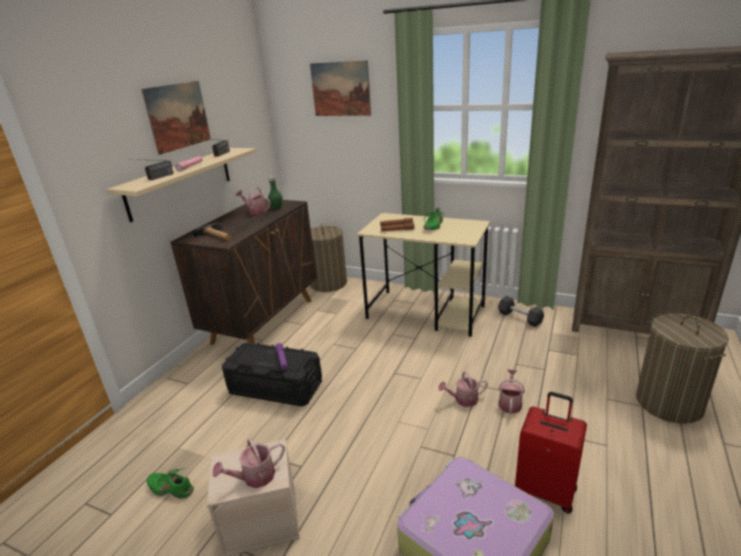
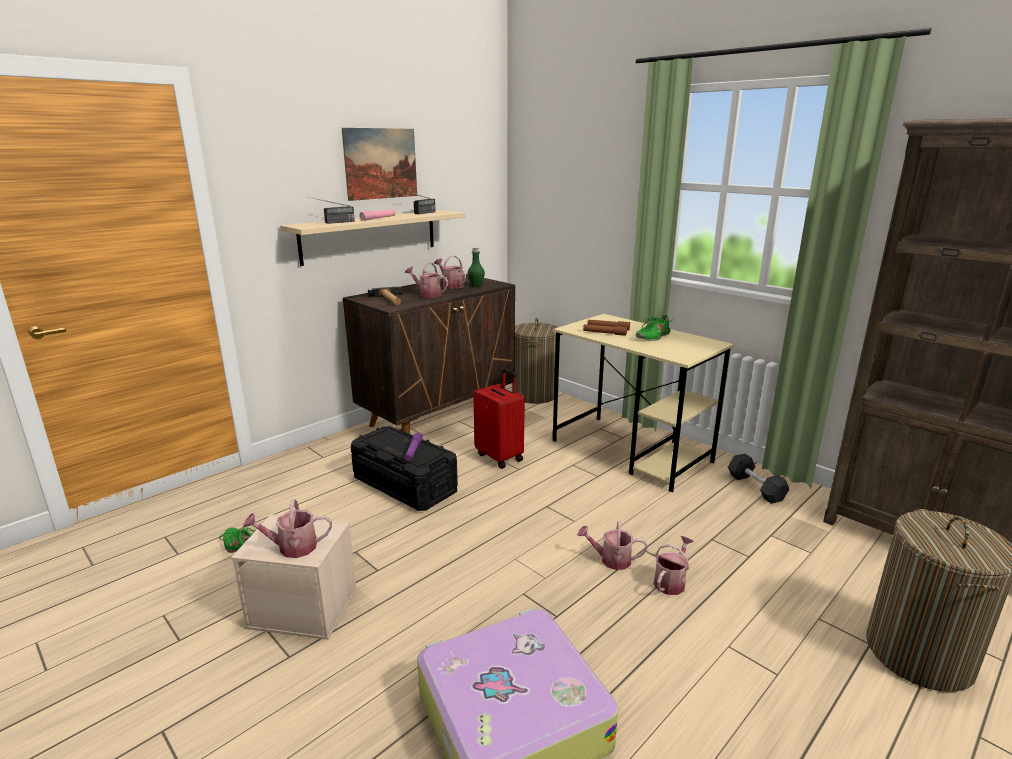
camera: 20 degrees right, 5 degrees down
(244, 224) = (427, 294): none -> watering can
(340, 89) = (582, 156): picture -> none
(546, 490) = (650, 696): red suitcase -> red suitcase (500, 457)

